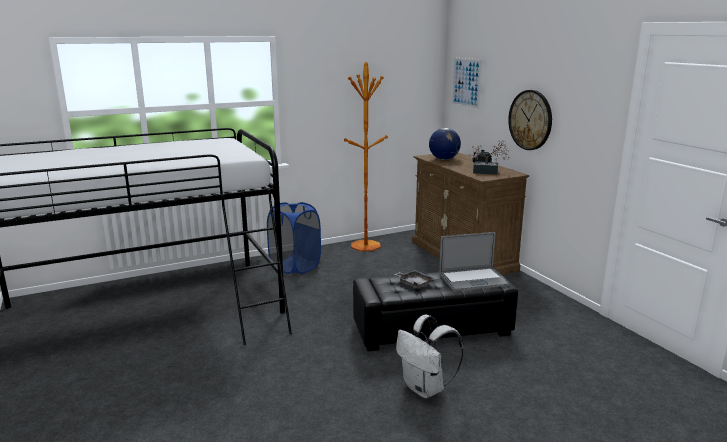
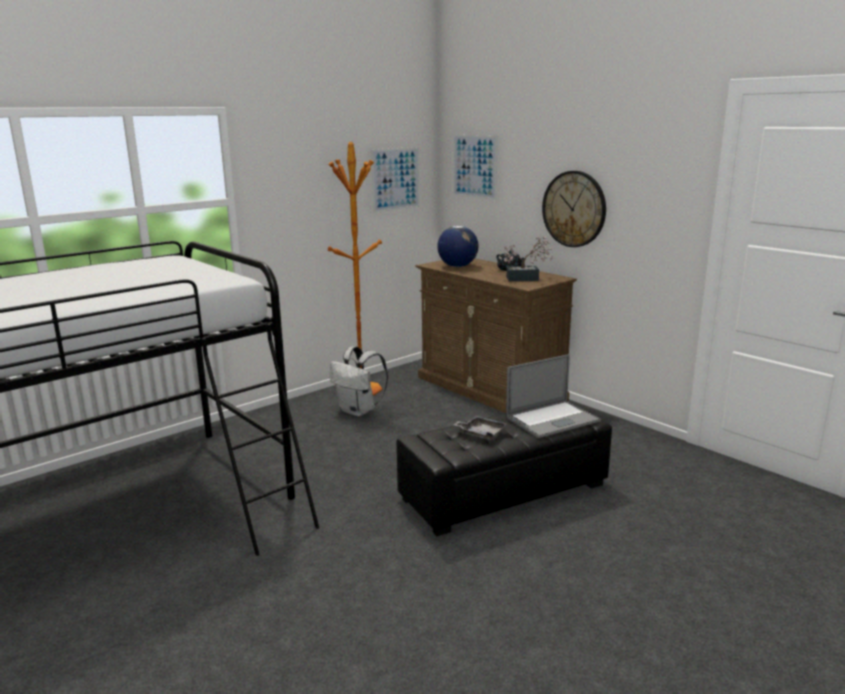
camera: 15 degrees left, 0 degrees up
(295, 266) = (278, 429): blue laundry basket -> none
(406, 90) = (396, 179): none -> picture
(426, 389) = (539, 576): white backpack -> white backpack (359, 411)

